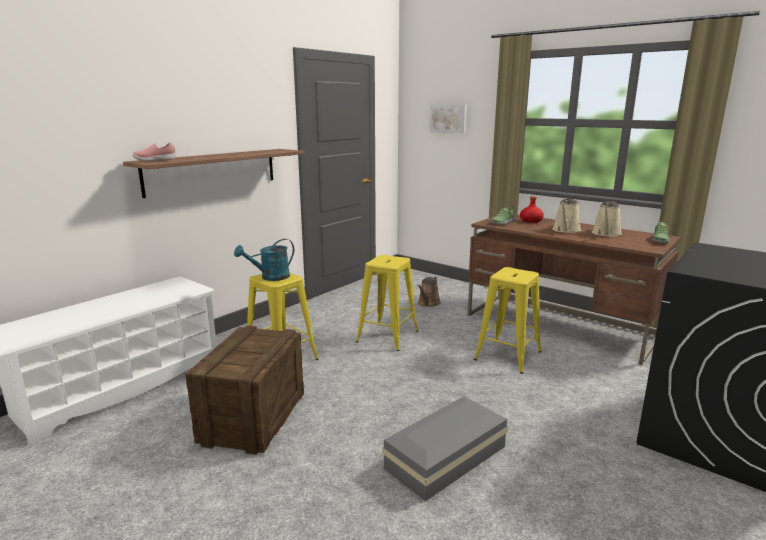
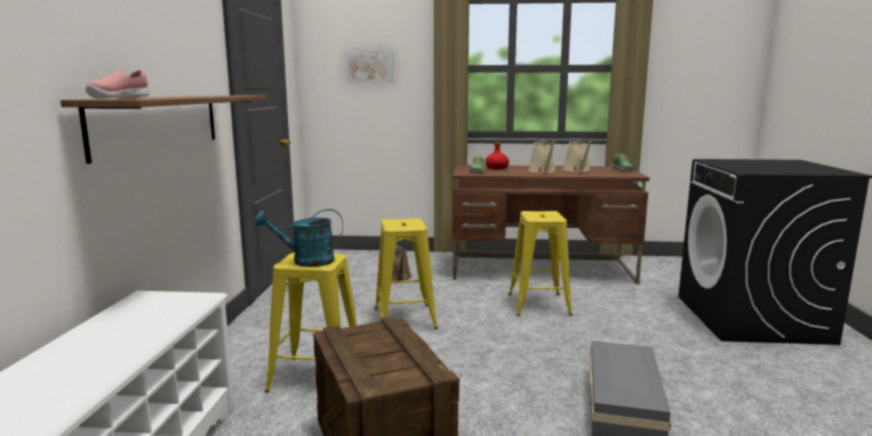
camera: 35 degrees left, 5 degrees down
(270, 277) = (305, 261): turquoise watering can -> turquoise watering can turned 60 degrees clockwise

